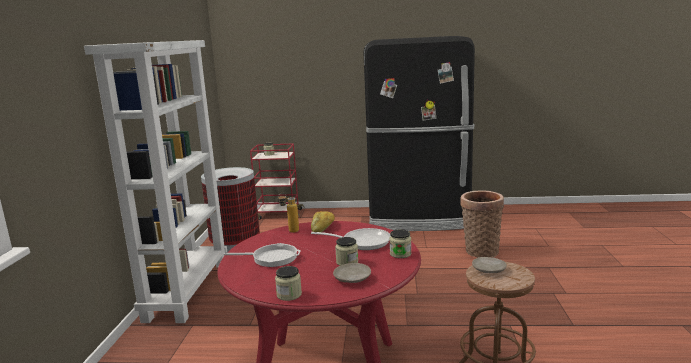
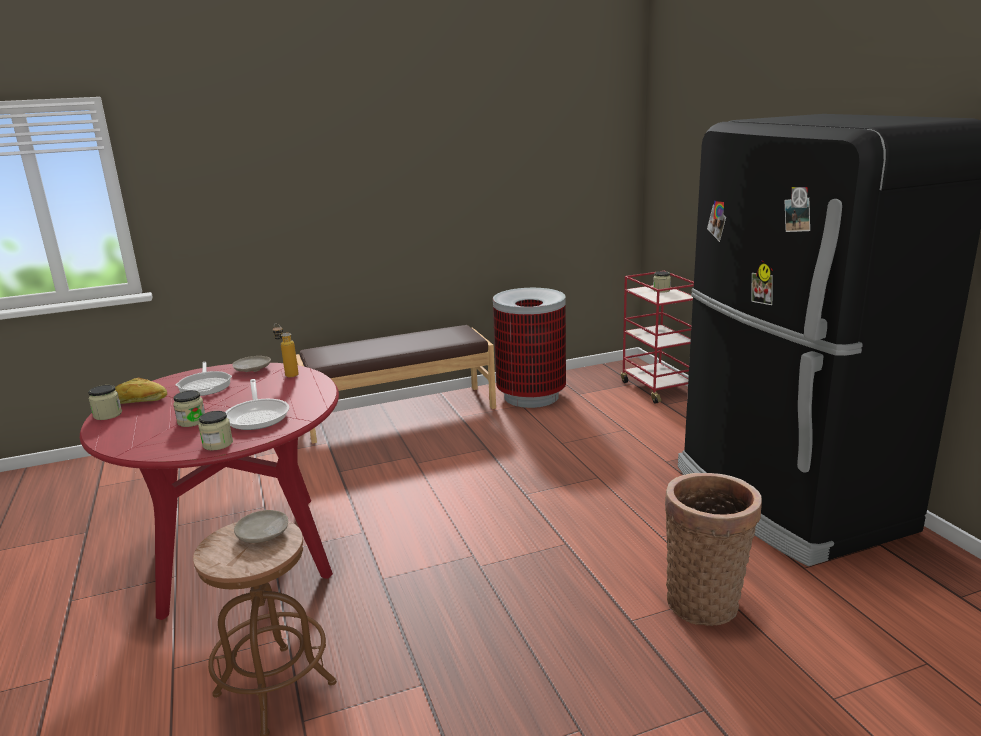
camera: 65 degrees right, 5 degrees up
(187, 289) = (399, 413): white bookcase -> brown bench
(323, 228) = (305, 386): bread -> bread (139, 401)
(352, 279) = (142, 433): beige plate -> beige plate (252, 369)

